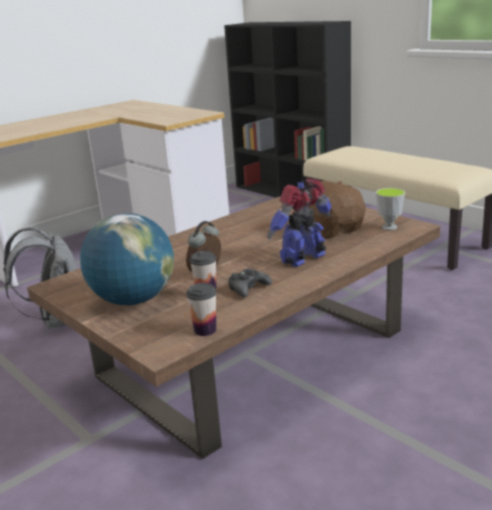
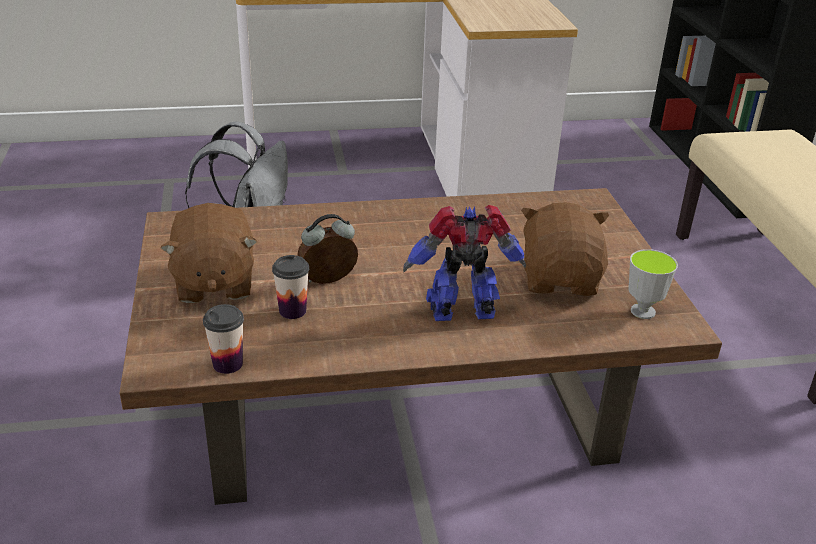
camera: 30 degrees right, 10 degrees up
(133, 300) = (213, 283): globe -> brown plush toy
(248, 288) = (344, 326): black game controller -> none

